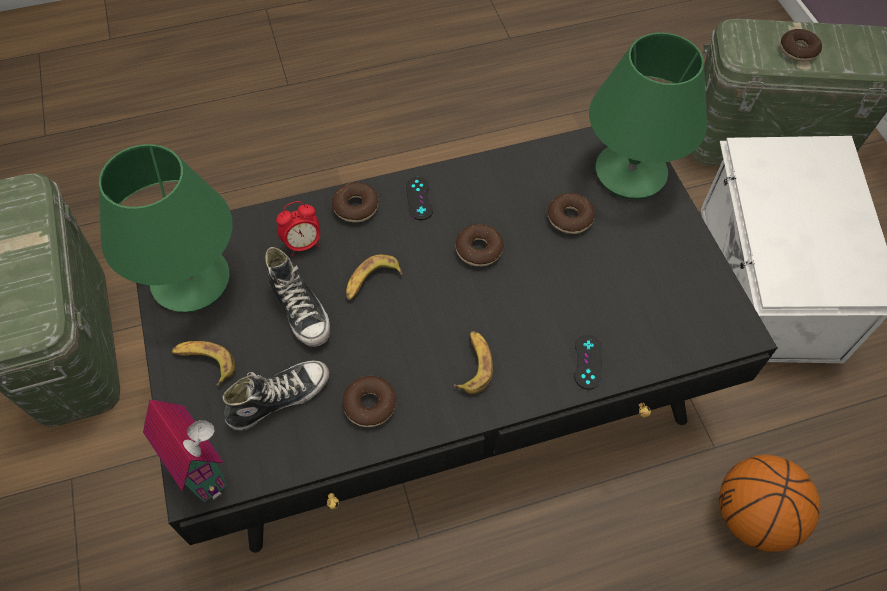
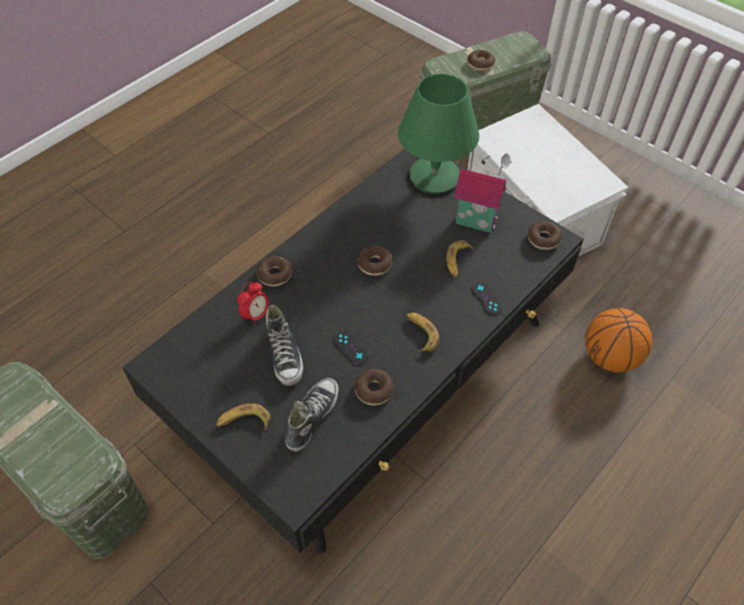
camera: 30 degrees left, 5 degrees down
(191, 281) = (193, 376): green table lamp -> none
(204, 469) = (294, 486): toy house -> toy house (476, 221)
(300, 309) = (285, 356): shoe -> shoe turned 45 degrees clockwise
(371, 281) = (319, 316): banana -> banana (457, 262)
(419, 198) = (313, 250): black game controller -> black game controller (351, 348)
(570, 218) = (417, 219): donut -> donut (543, 239)

